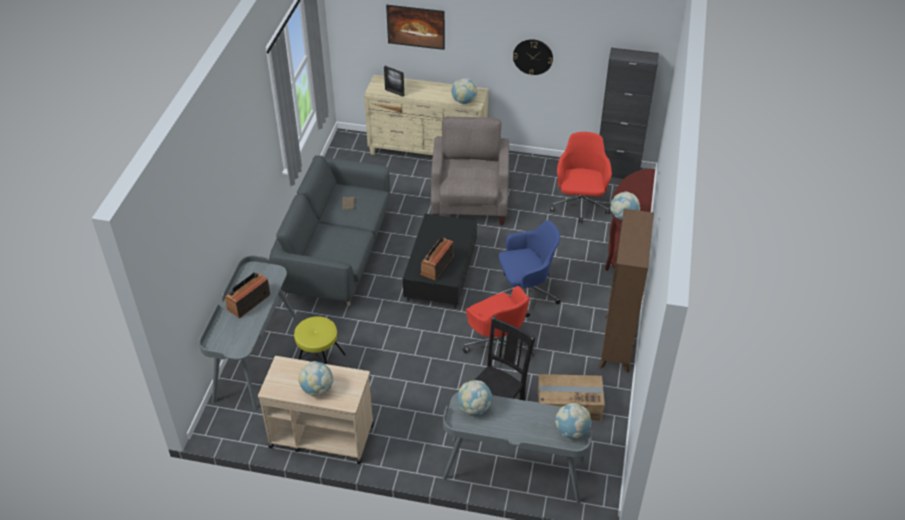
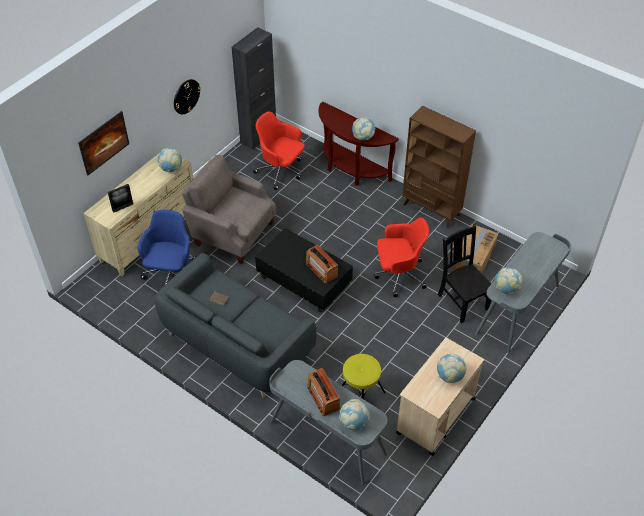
camera: 65 degrees left, 5 degrees up
(526, 292) = (354, 238): blue office chair -> blue office chair (171, 274)
(571, 431) = (548, 246): globe -> globe (354, 422)

